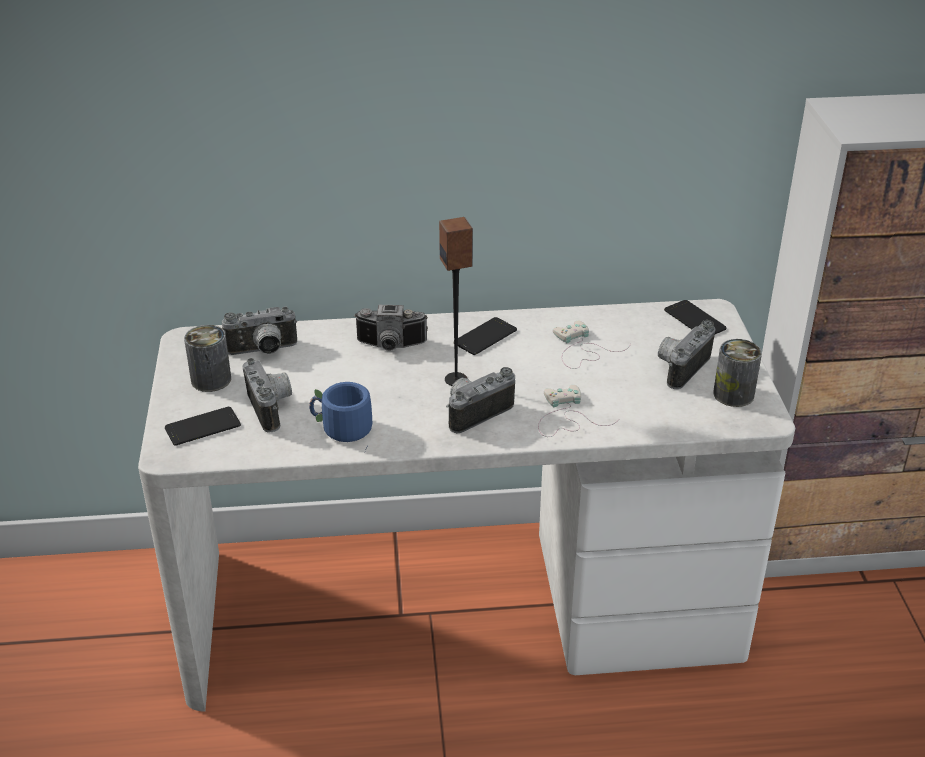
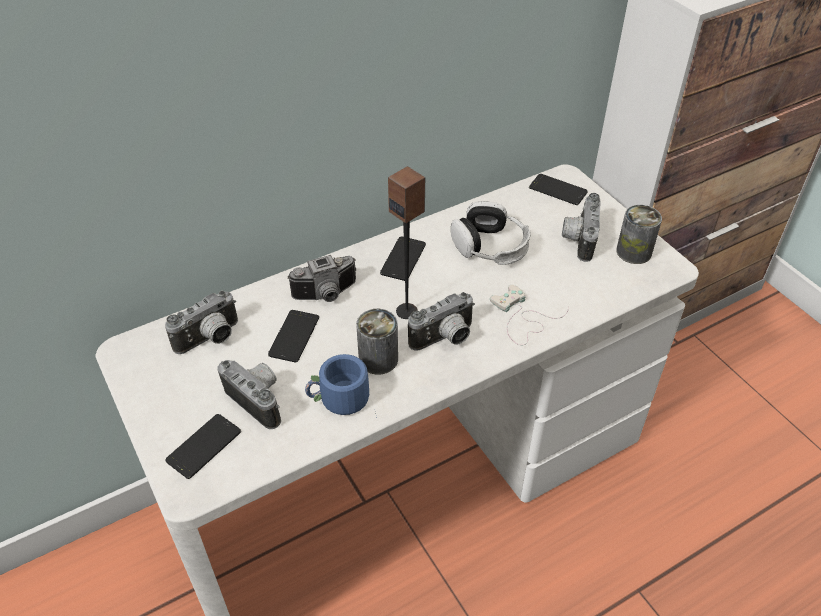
camera: 25 degrees left, 10 degrees up
(211, 379) = (178, 388): can -> can (378, 359)
(337, 370) = (294, 336): none -> phone
(475, 412) = (445, 339): camera -> camera turned 150 degrees counterclockwise
(581, 349) = (490, 246): white game controller -> headphones

